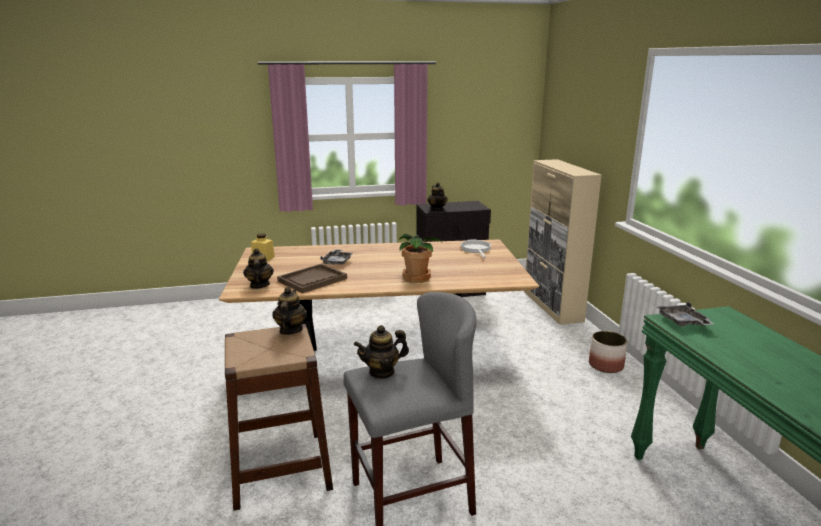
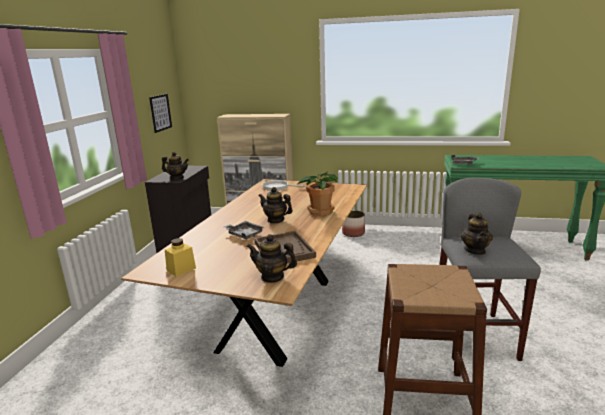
camera: 65 degrees left, 0 degrees up
(290, 330) = (401, 270): teapot -> teapot (275, 220)
(488, 143) = (160, 112): none -> picture

